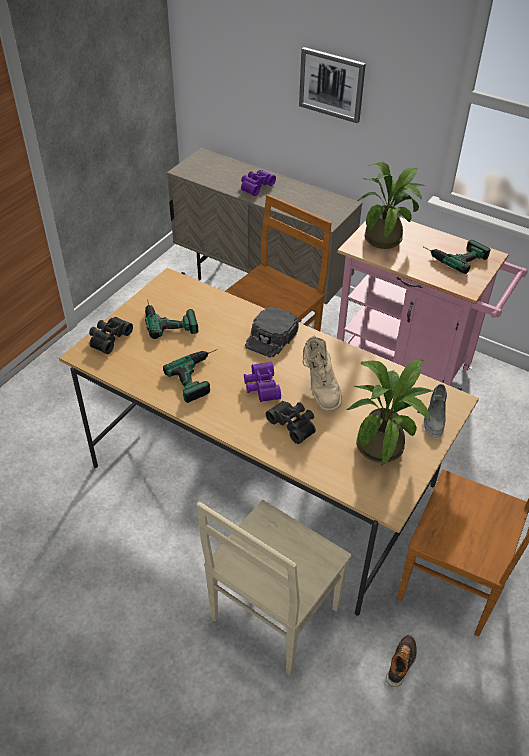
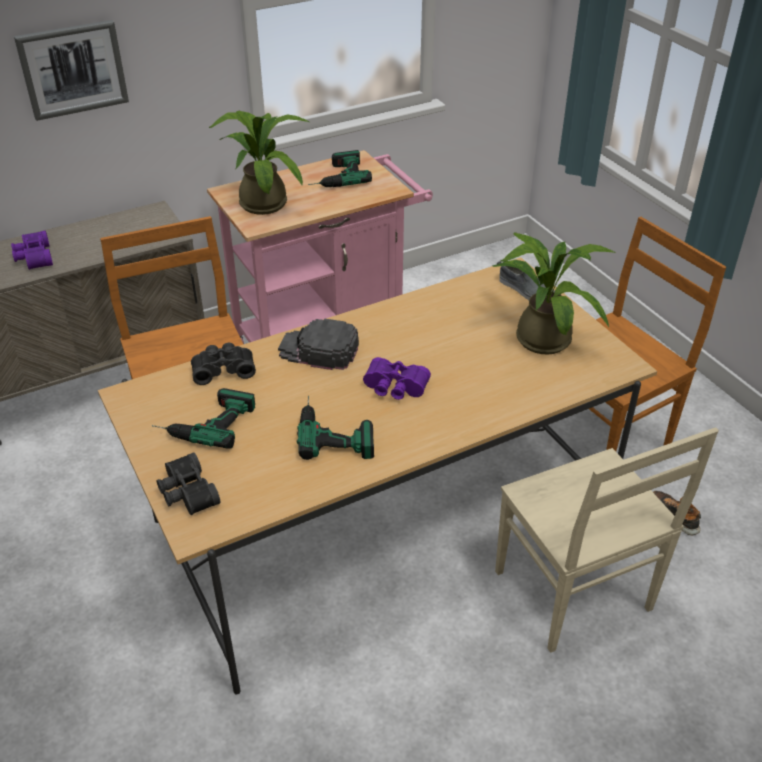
camera: 60 degrees left, 5 degrees down
(271, 337) = (319, 350): black cap -> black cap turned 135 degrees clockwise
(293, 424) = (471, 385): black binoculars -> black binoculars (223, 369)
(321, 389) = (433, 346): beige boot -> none

